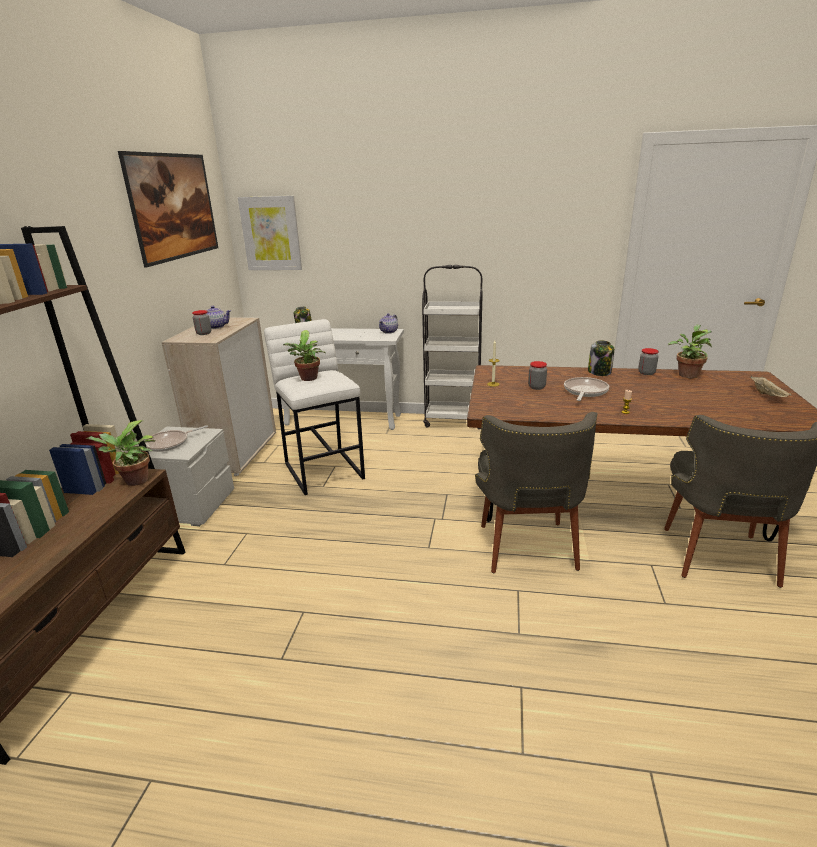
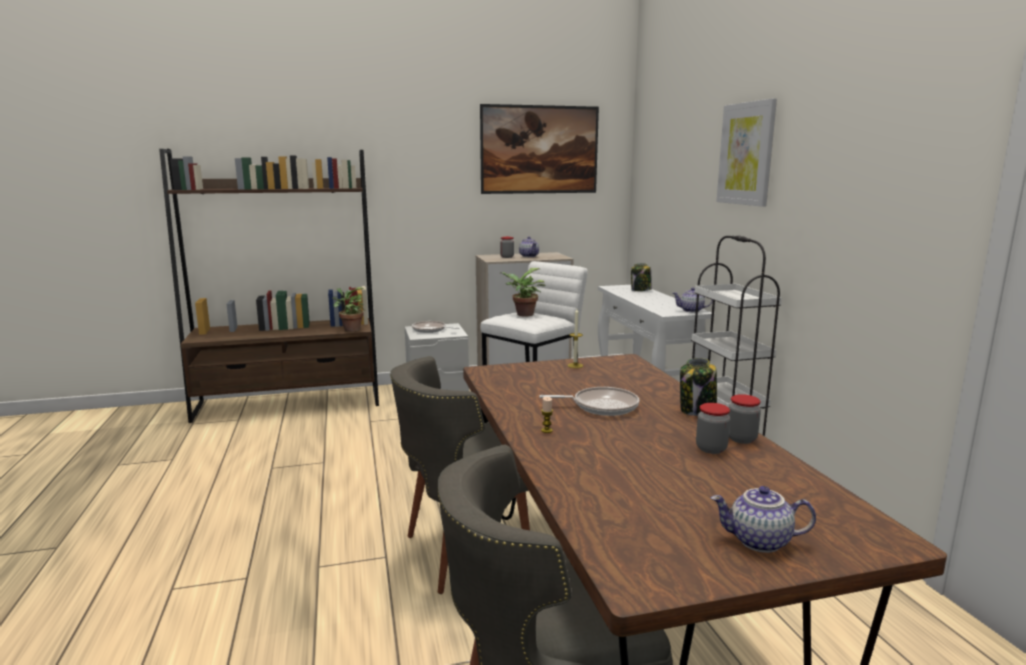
camera: 65 degrees right, 10 degrees down
(271, 233) = (648, 184): picture -> picture (746, 154)
(536, 387) = (589, 383): jar -> jar (711, 449)
(687, 374) = (784, 469): potted plant -> none
(768, 395) = (759, 542): beige tray -> teapot

